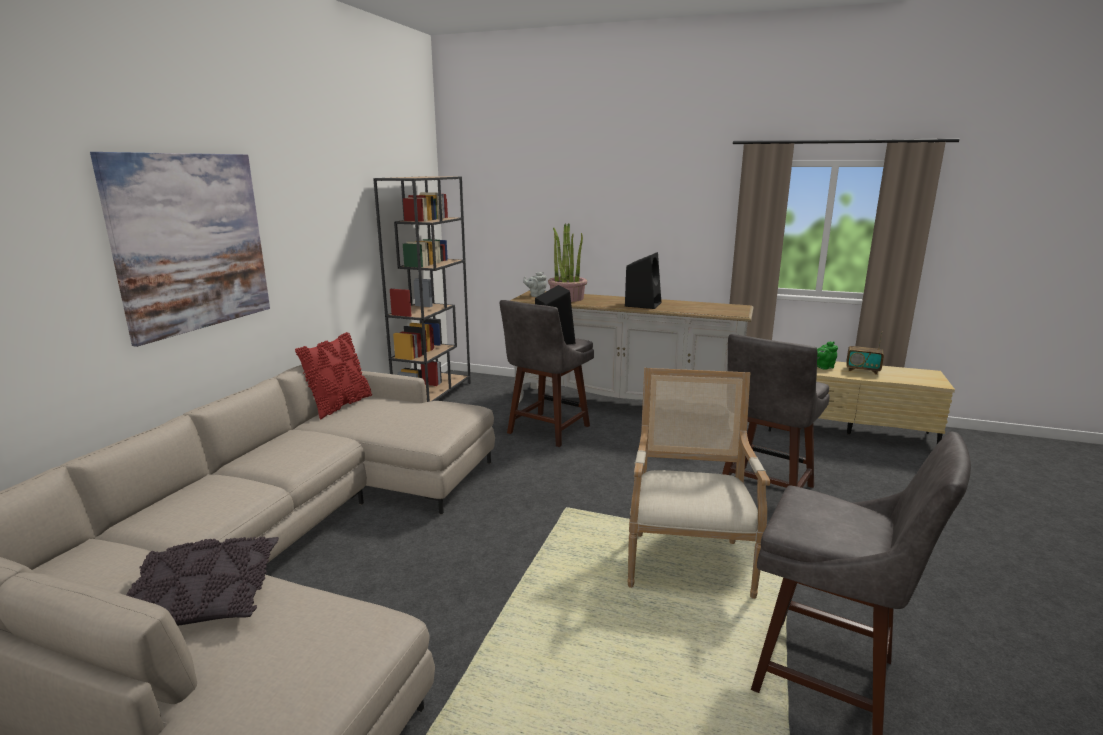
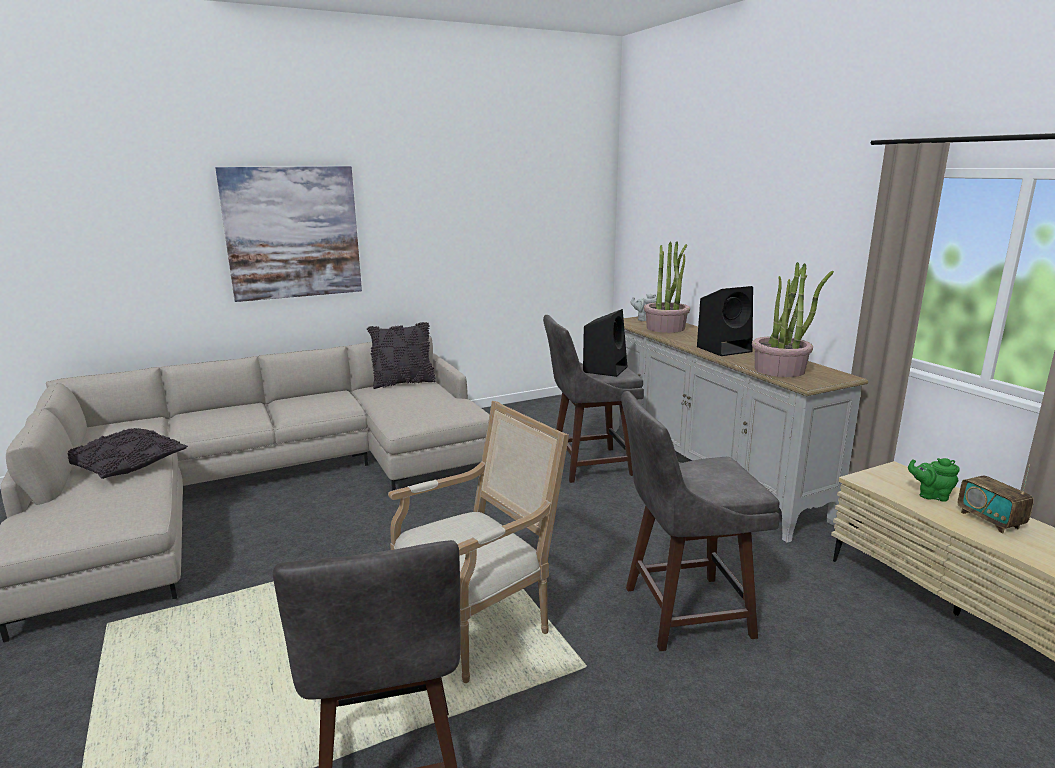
camera: 45 degrees right, 0 degrees up
(339, 405) = (403, 383): red pillow -> black pillow
(433, 394) = (557, 403): bookcase -> none
(705, 309) = (780, 370): none -> potted plant

